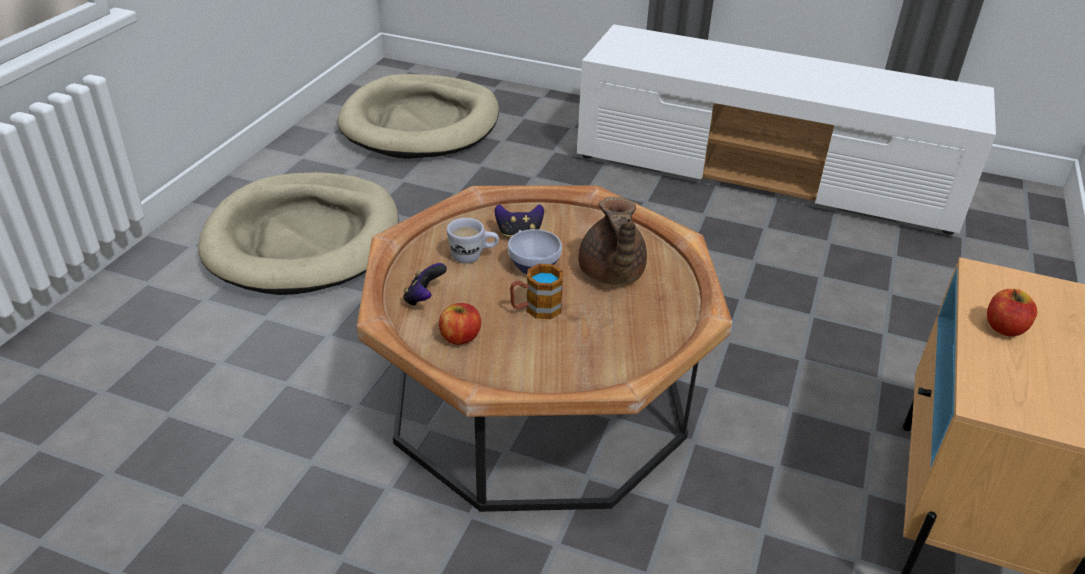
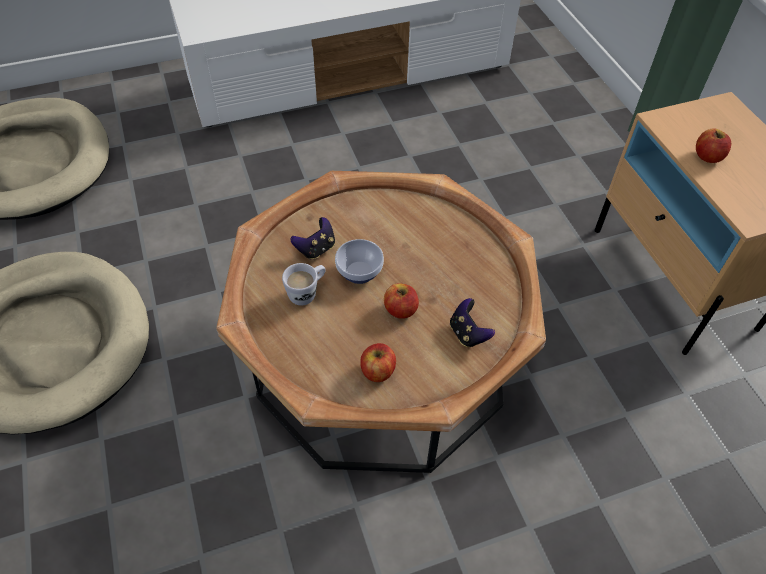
camera: 40 degrees left, 15 degrees up
(424, 298) = (314, 355): game controller -> game controller (468, 333)
(536, 309) = (400, 310): mug -> apple
(611, 274) = (416, 245): brown teapot -> none

